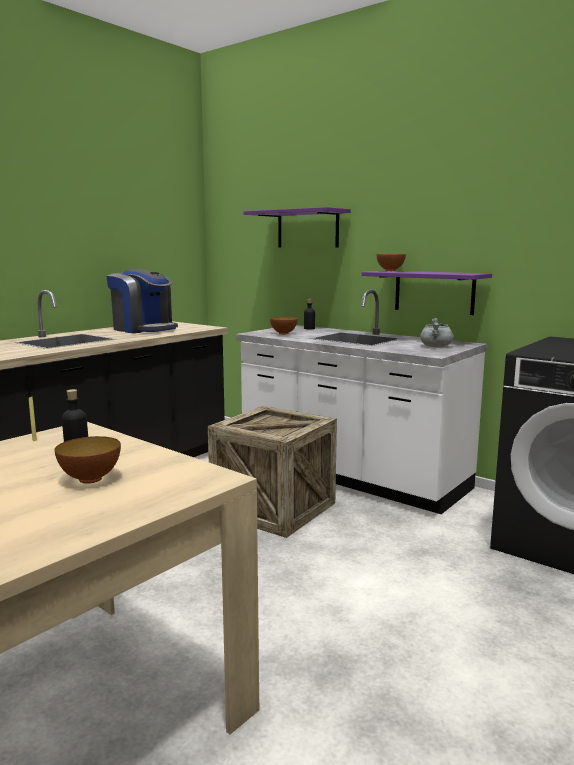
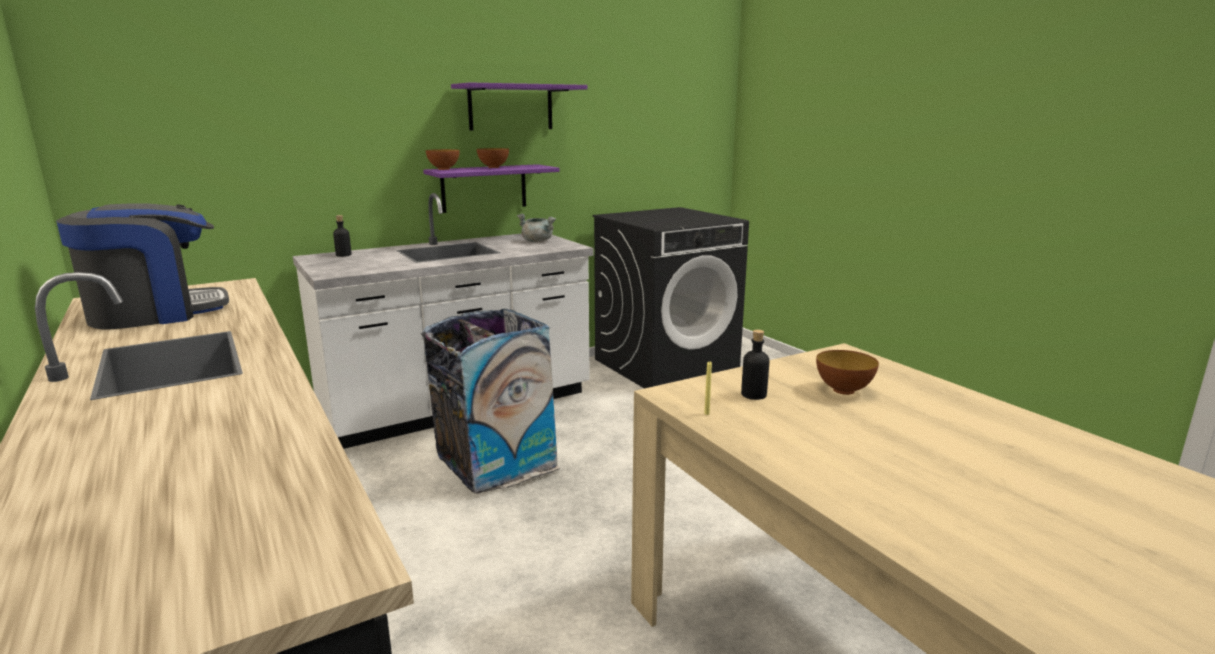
camera: 70 degrees left, 5 degrees up
(274, 508) = (494, 462): crate -> trash can
(283, 334) = (362, 265): bowl -> bowl (493, 167)
(307, 229) = (295, 119): purple shelf -> purple shelf (511, 107)

